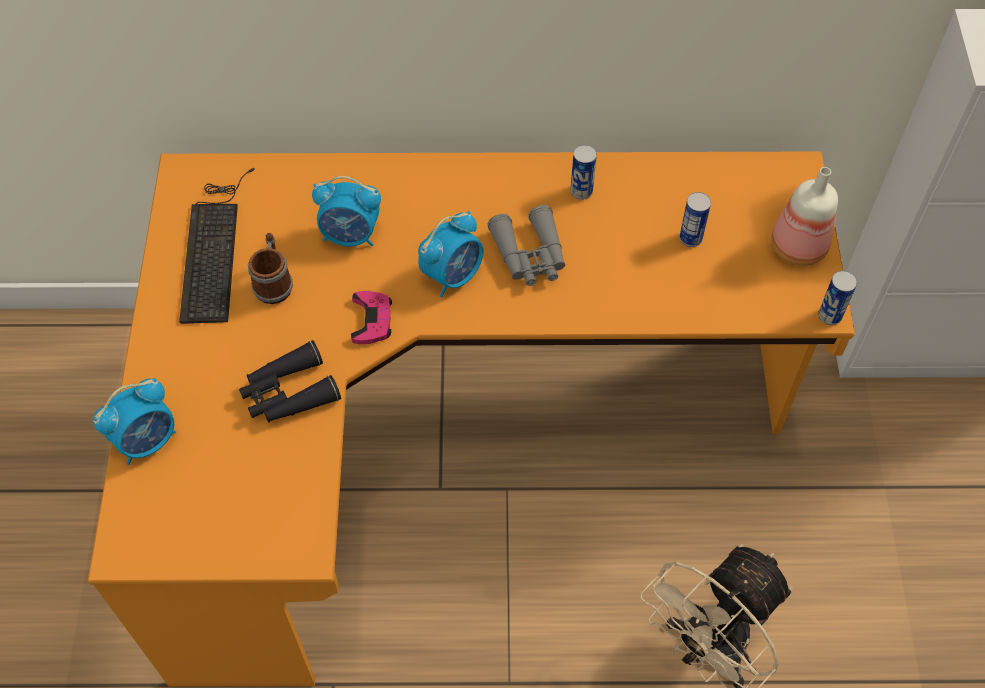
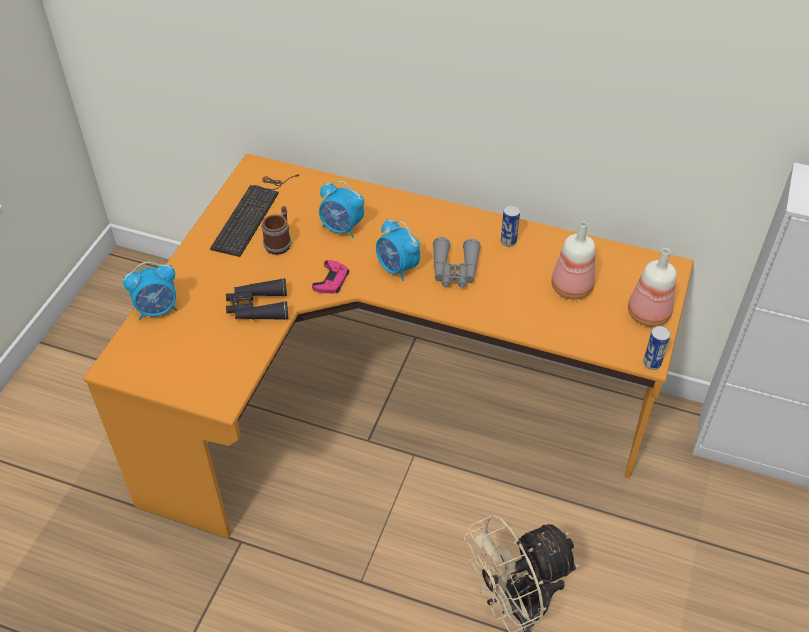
camera: 20 degrees right, 10 degrees down
(453, 275) = (397, 268): alarm clock -> alarm clock turned 75 degrees clockwise
(690, 238) = (572, 289): can -> bottle

